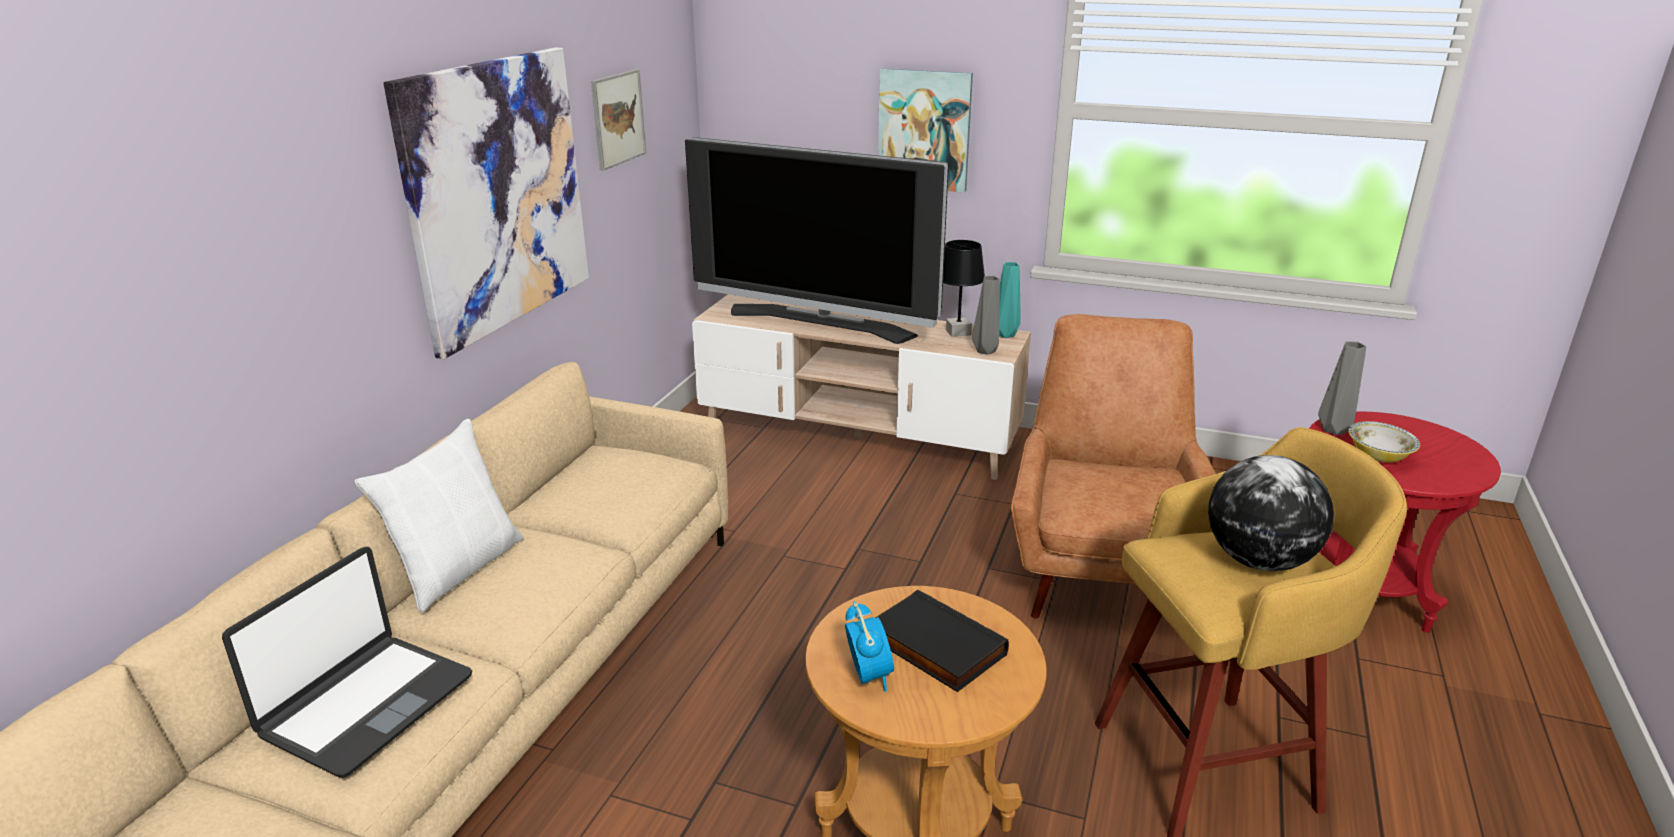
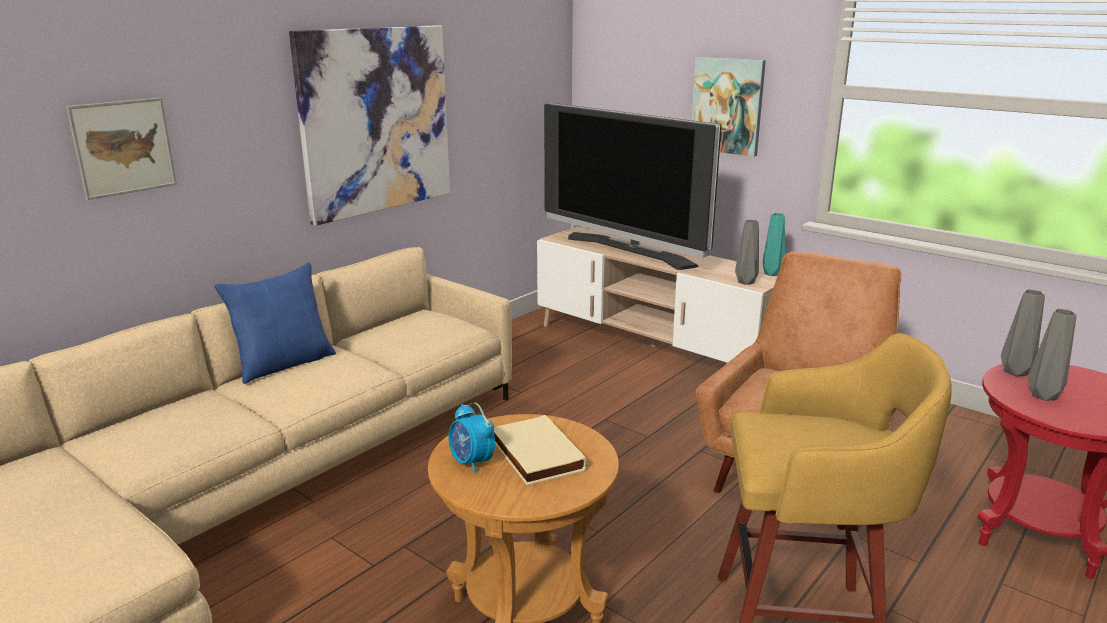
camera: 20 degrees right, 5 degrees down
(366, 705) = (173, 426): laptop -> none
(457, 568) = (284, 364): white pillow -> blue pillow
(618, 118) = (491, 83): picture -> picture (123, 147)
(868, 675) = (472, 463): alarm clock -> alarm clock turned 135 degrees clockwise
(933, 646) = (534, 455): black book -> beige book
(958, 332) = (733, 268): black table lamp -> none
(1259, 561) = (832, 440): globe -> none
(1378, 456) = (1045, 397): bowl -> grey vase

